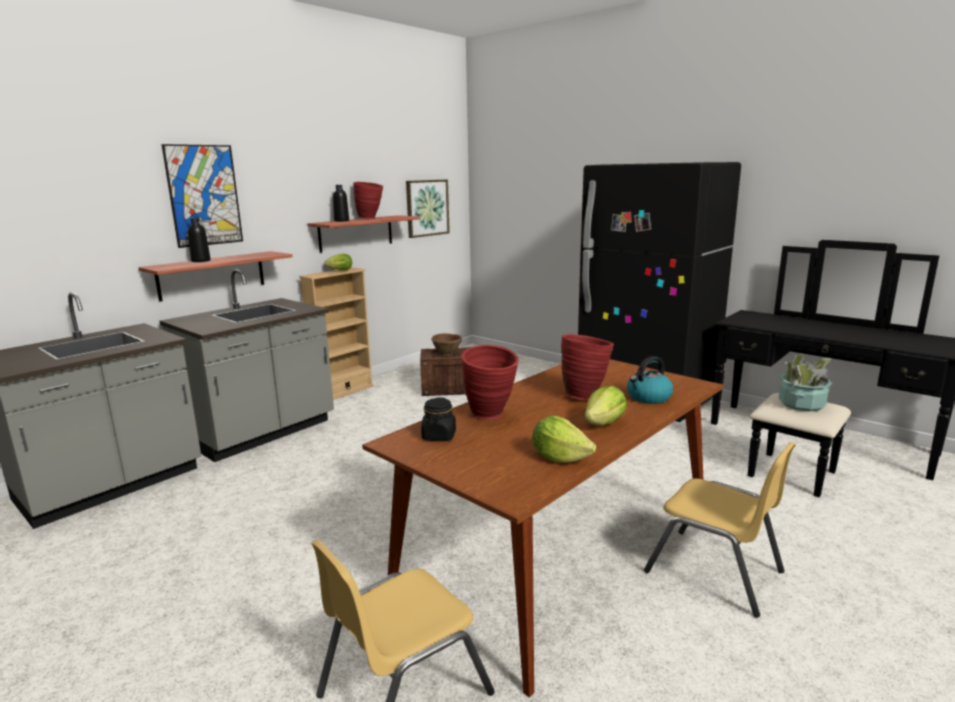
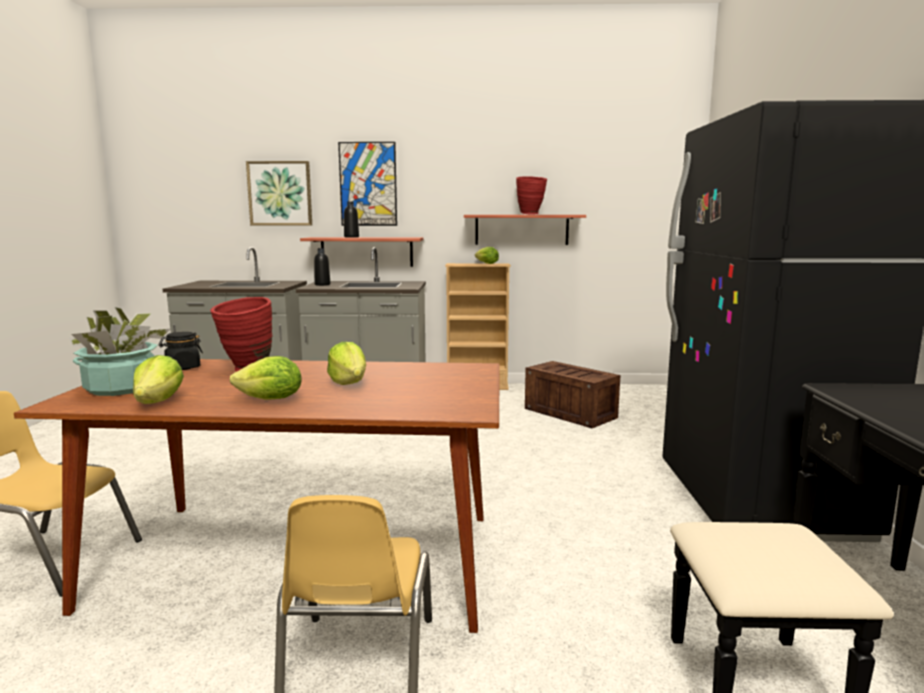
camera: 50 degrees right, 5 degrees down
(341, 221) = (497, 214): black bottle -> black bottle (322, 284)
(427, 208) = (626, 209): picture -> picture (280, 193)
(447, 353) = (564, 369): brown bowl -> none
(585, 396) = (349, 383): red vase -> lettuce
(648, 397) = (381, 401): kettle -> none
(801, 404) = (771, 547): potted plant -> potted plant (121, 388)

